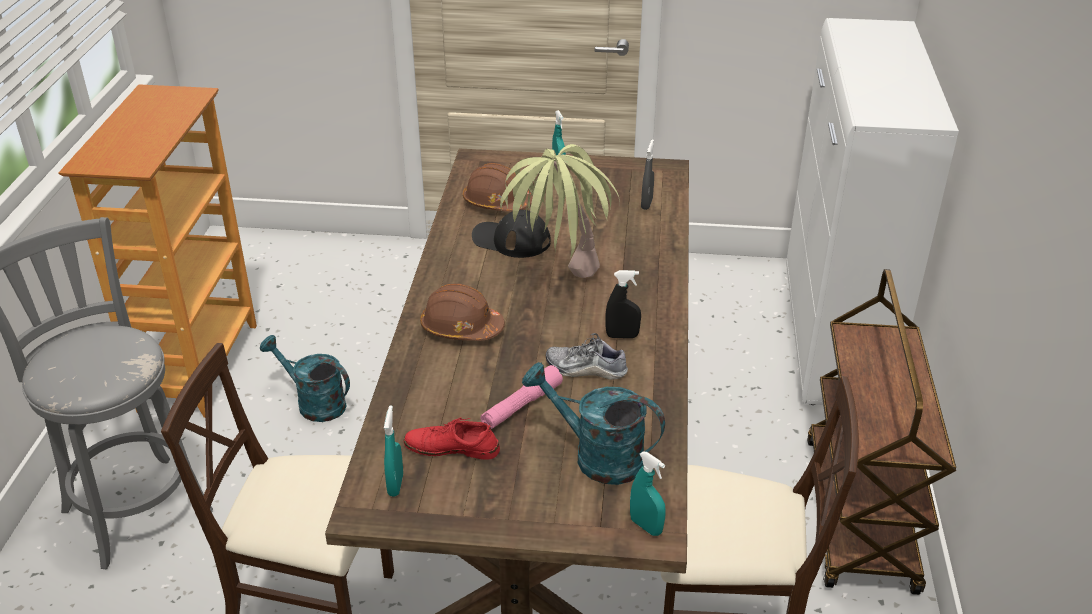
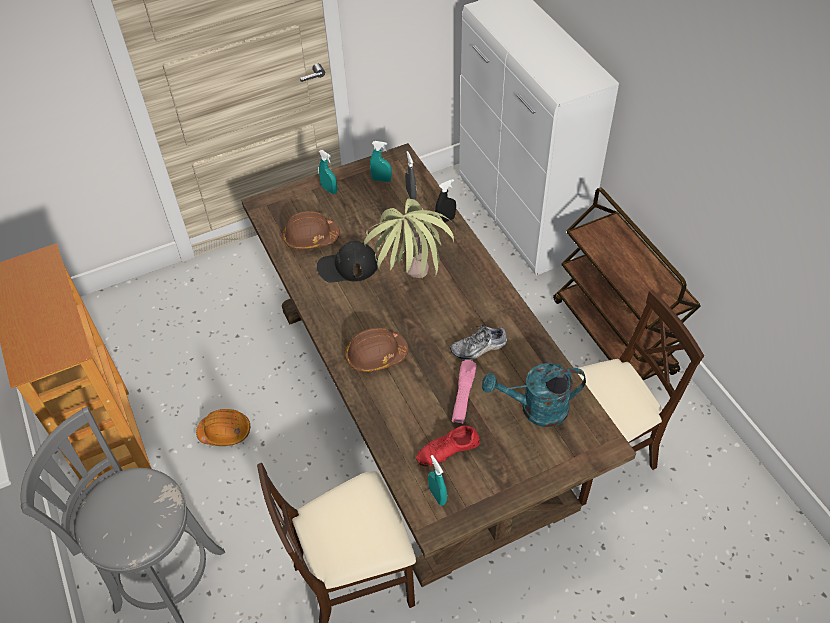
camera: 30 degrees left, 15 degrees up
(314, 403) = (225, 432): turquoise watering can -> orange hard hat
(622, 336) = (480, 311): black spray bottle -> black spray bottle (445, 220)
(646, 526) = (598, 442): turquoise spray bottle -> turquoise spray bottle (381, 179)

